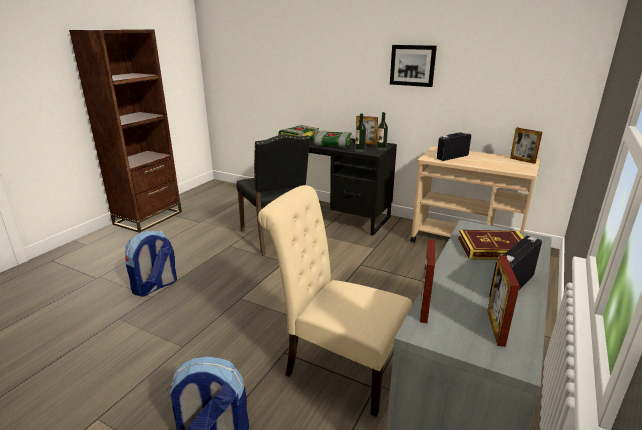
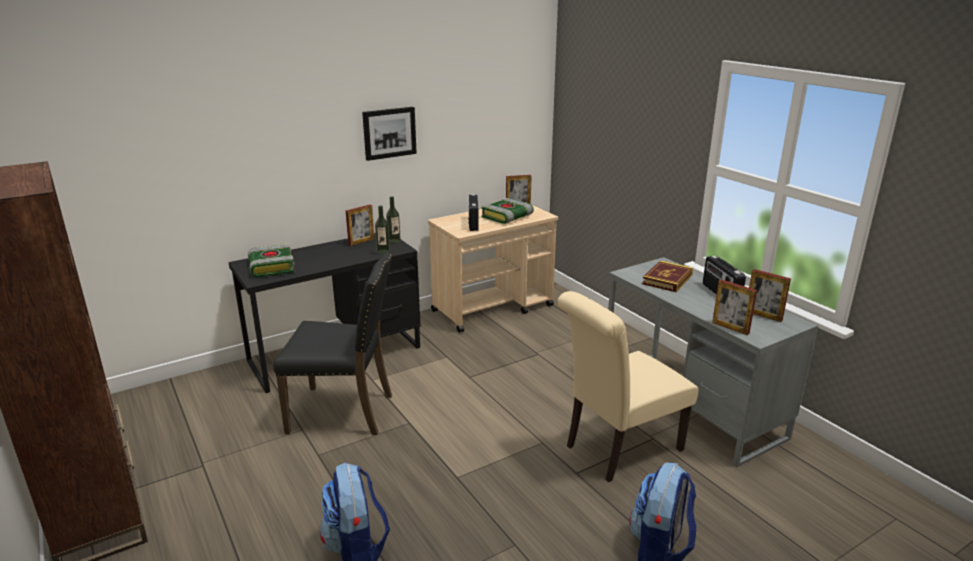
camera: 60 degrees left, 0 degrees up
(332, 144) = (335, 258): book -> book (507, 217)

